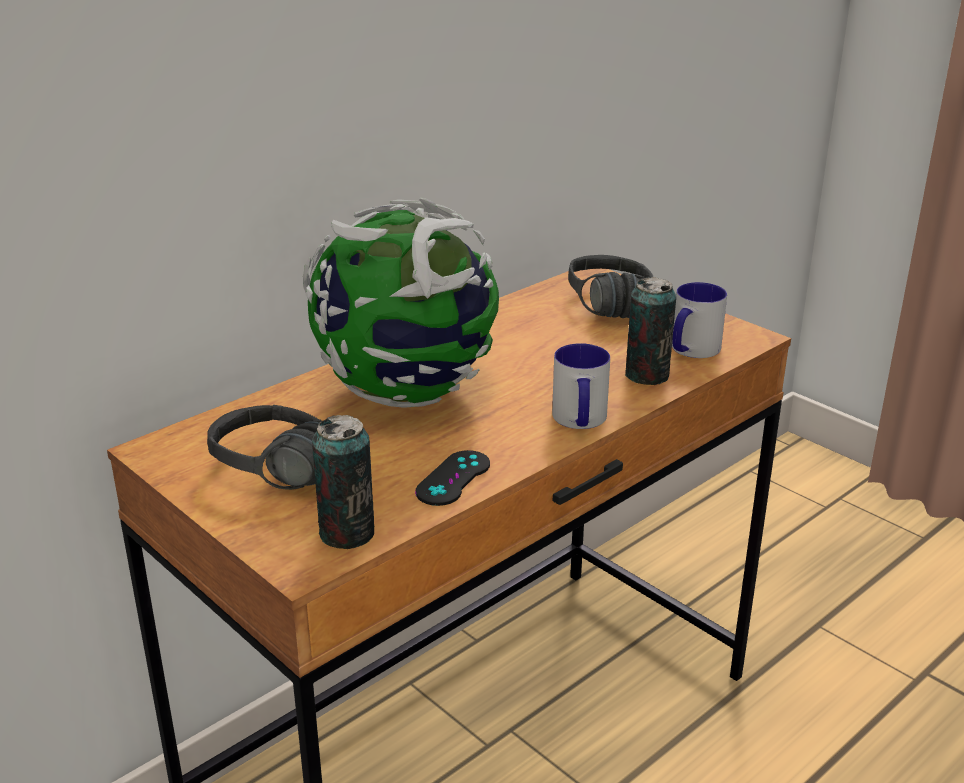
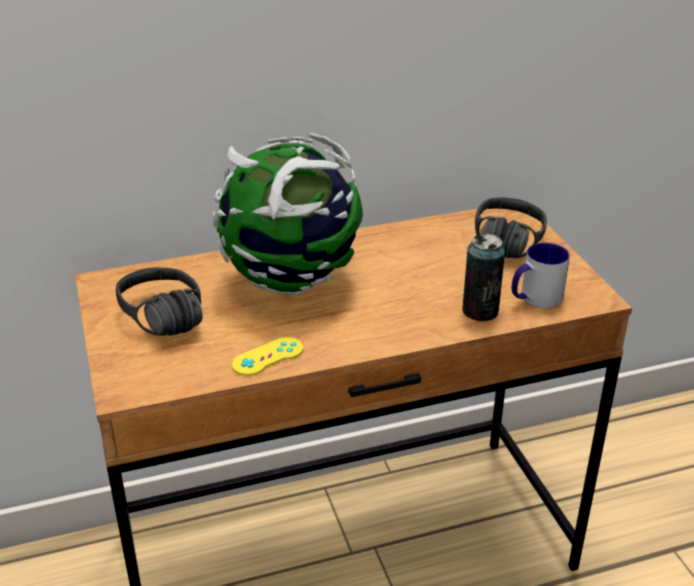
camera: 25 degrees right, 5 degrees up
(347, 533) = (166, 377): can -> none
(453, 478) = (268, 357): black game controller -> yellow game controller
(580, 421) = (395, 336): mug -> none

